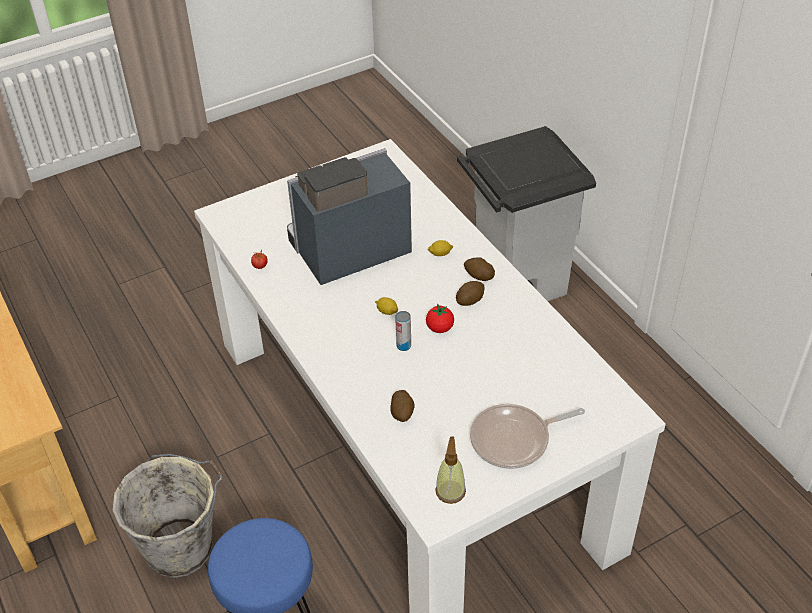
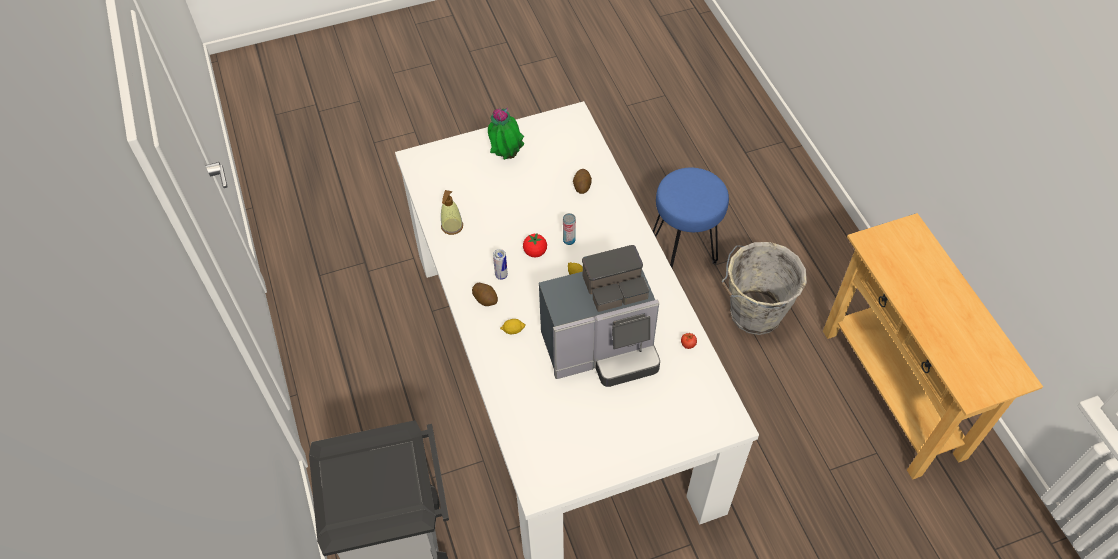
camera: 170 degrees left, 10 degrees up
(450, 491) = (561, 129): soap dispenser -> soap dispenser (452, 226)
(470, 299) = (501, 275): potato -> can
(514, 440) = (506, 155): frying pan -> potted plant

